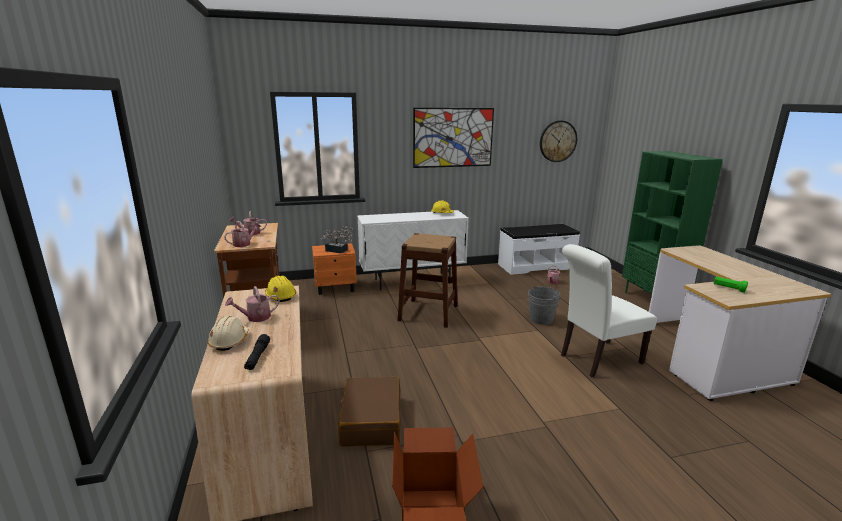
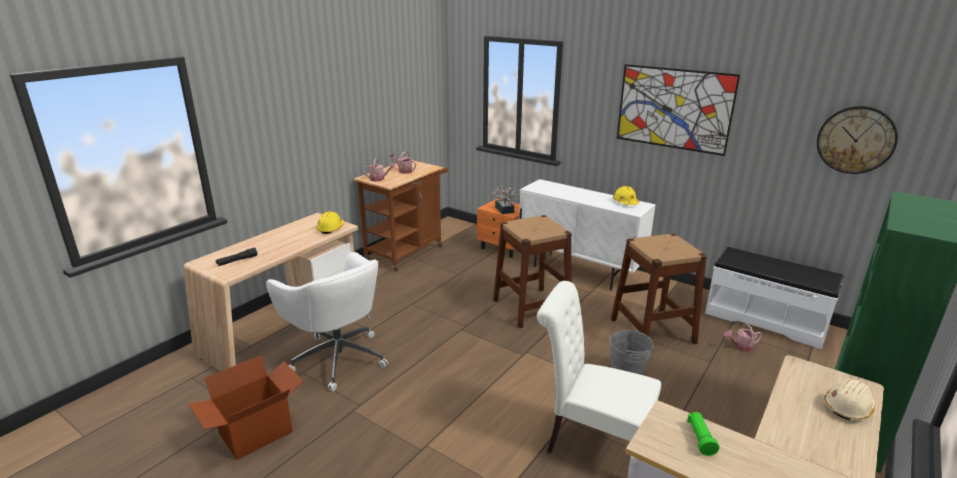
camera: 50 degrees right, 5 degrees up
(229, 341) = (249, 245): beige hard hat -> beige hard hat (848, 407)
(255, 318) = (288, 237): watering can -> none
(371, 420) = (338, 357): brown suitcase -> white office chair
(508, 293) = (652, 331): none -> brown stool

